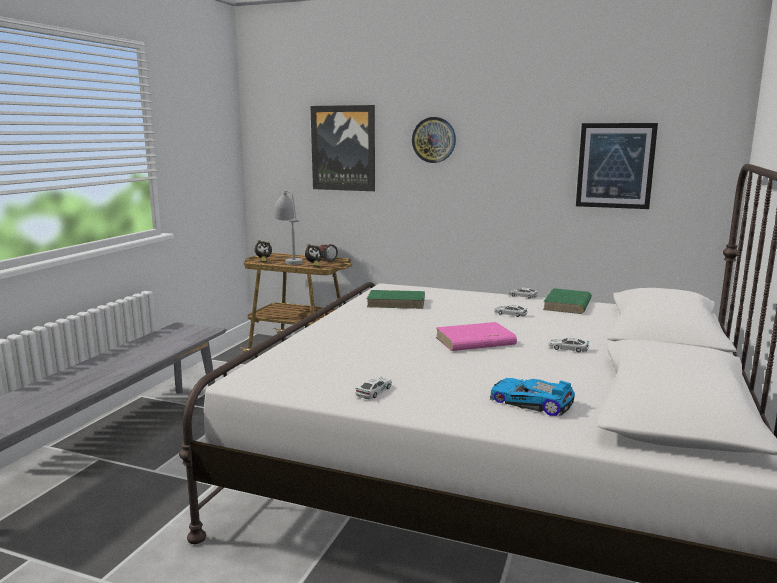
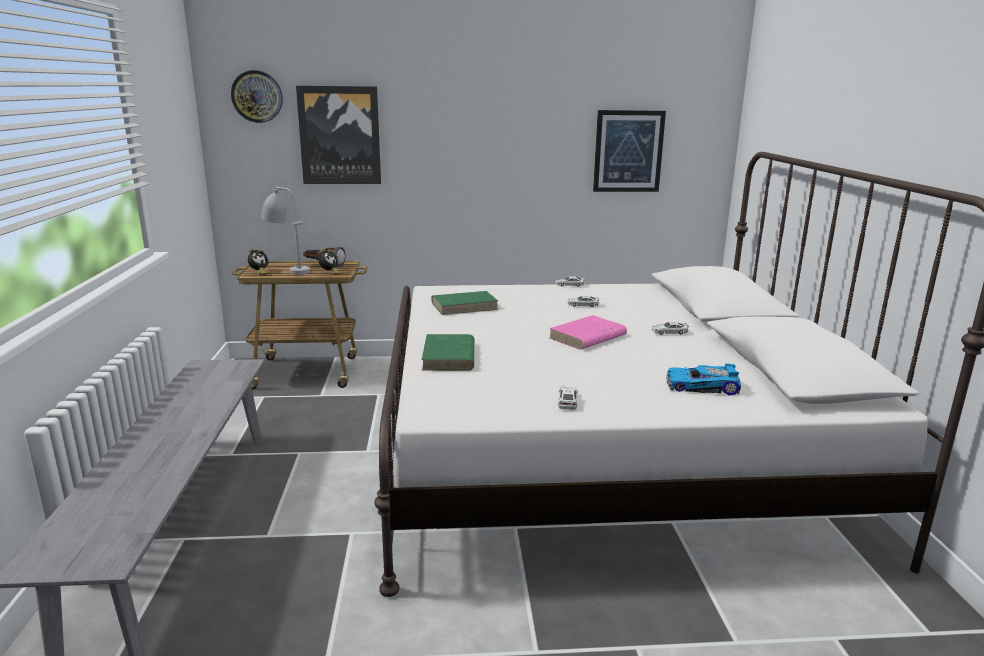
camera: 25 degrees left, 5 degrees up
(434, 140) = (447, 126): wall clock -> wall clock (257, 96)
(567, 305) = (617, 289): green book -> green book (449, 357)

